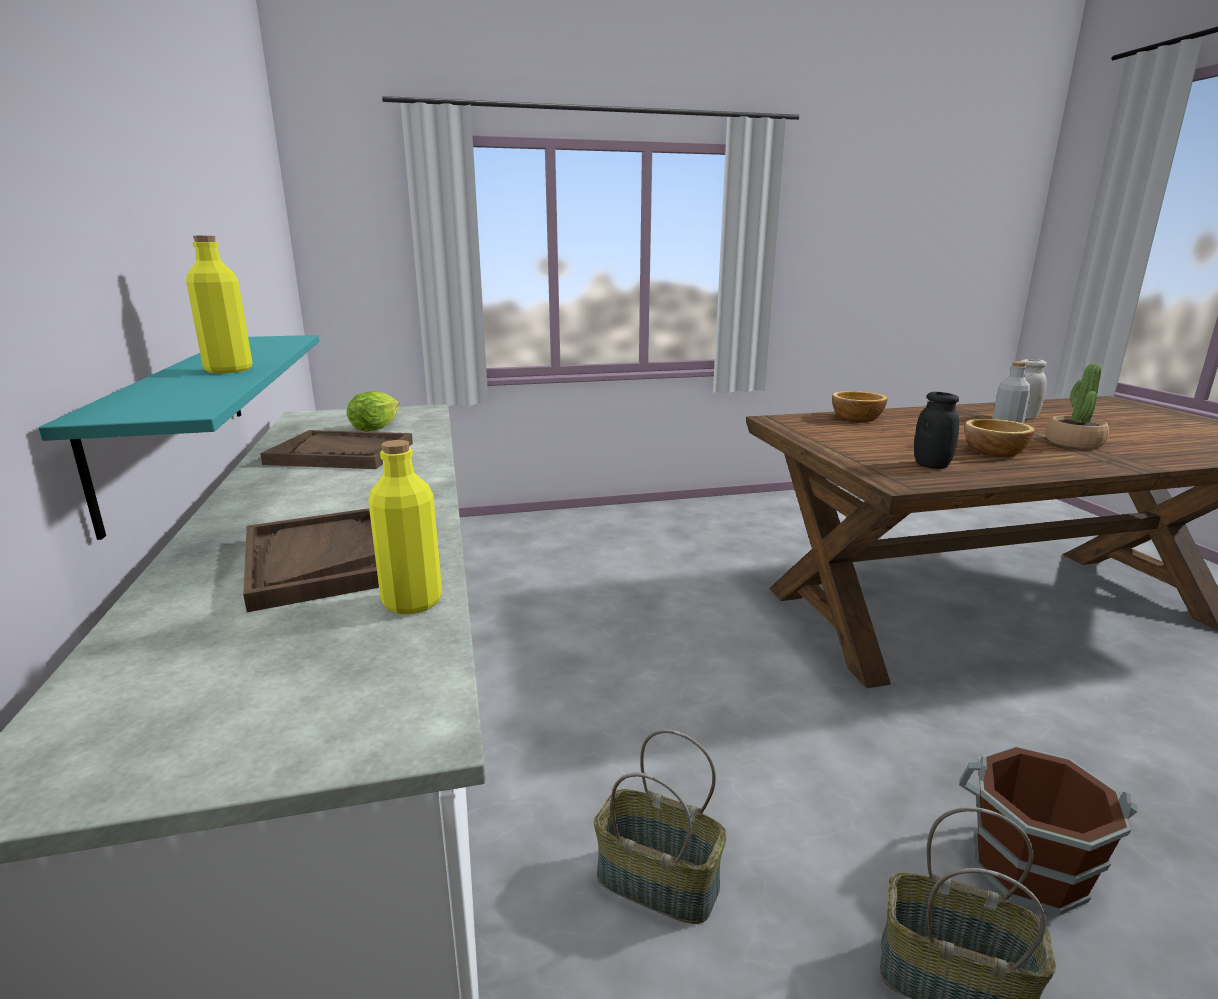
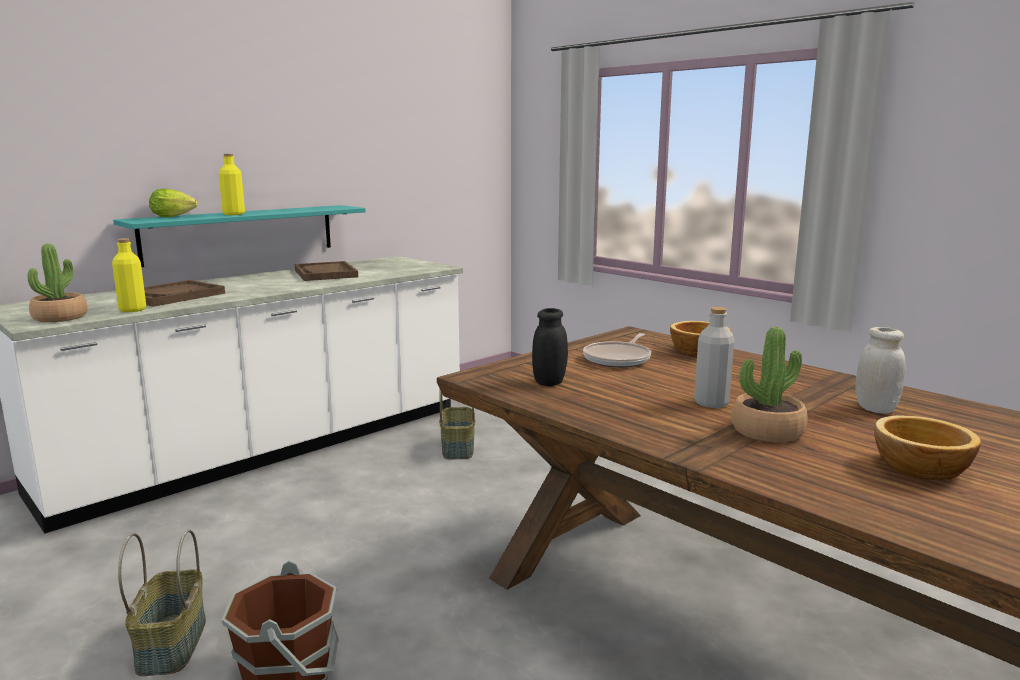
camera: 60 degrees right, 5 degrees down
(374, 688) = (60, 317): none -> potted plant
(378, 428) = (383, 269): lettuce -> lettuce (175, 217)
(656, 882) = (220, 537): basket -> basket (457, 448)
(863, 437) = (618, 359): none -> frying pan
(994, 452) = (646, 400): bowl -> bowl (919, 468)

